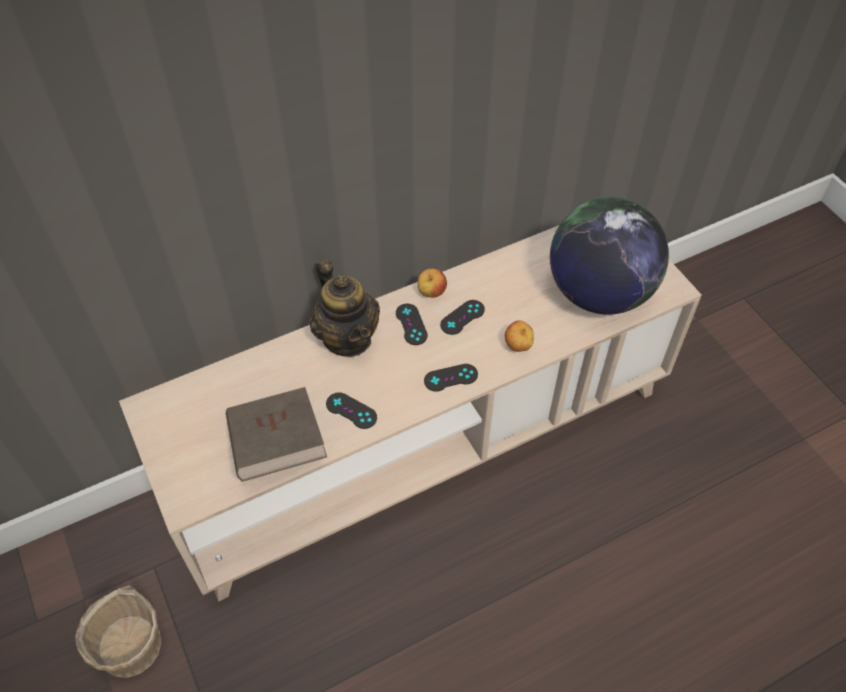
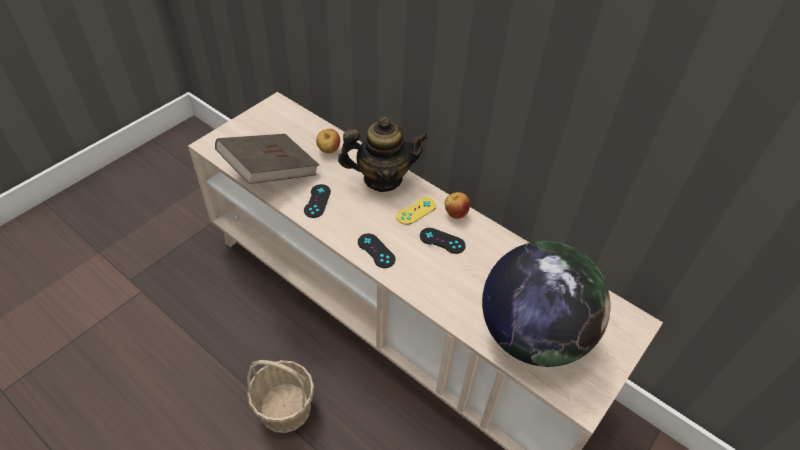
camera: 65 degrees right, 5 degrees down
(129, 646) = (184, 213): basket -> basket (285, 407)
(347, 338) = (382, 179): teapot -> teapot turned 135 degrees counterclockwise
(411, 324) = (416, 211): black game controller -> yellow game controller
(518, 346) = (432, 287): apple -> apple (328, 150)

